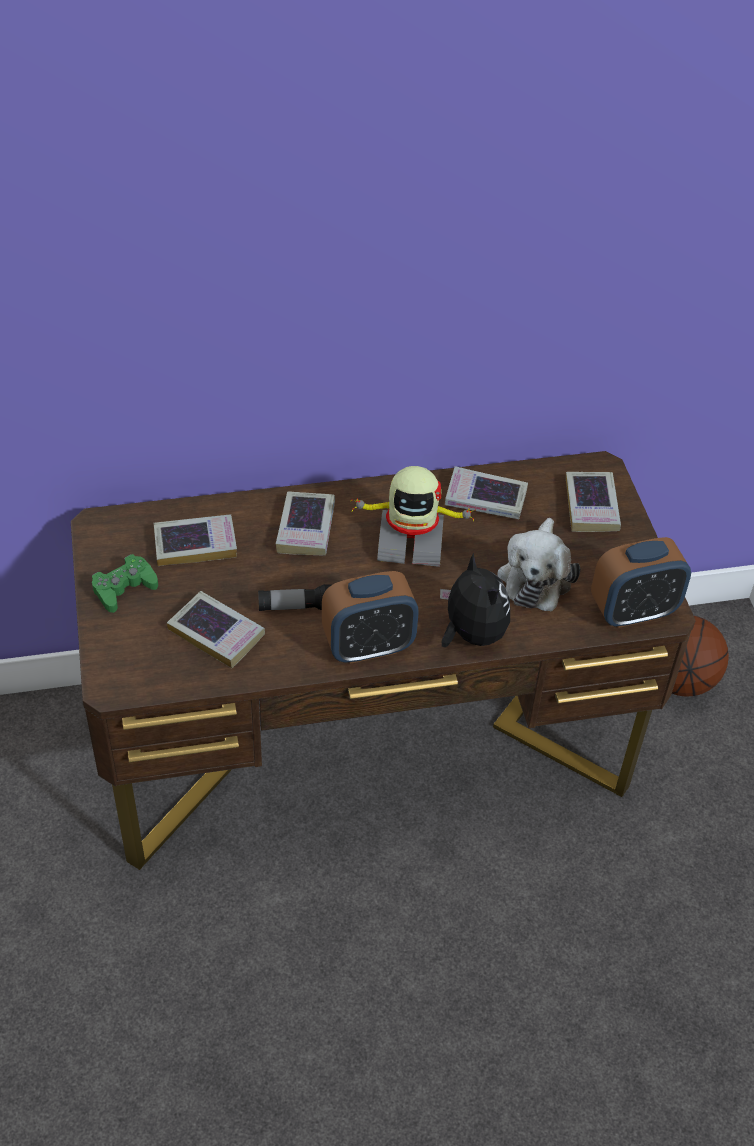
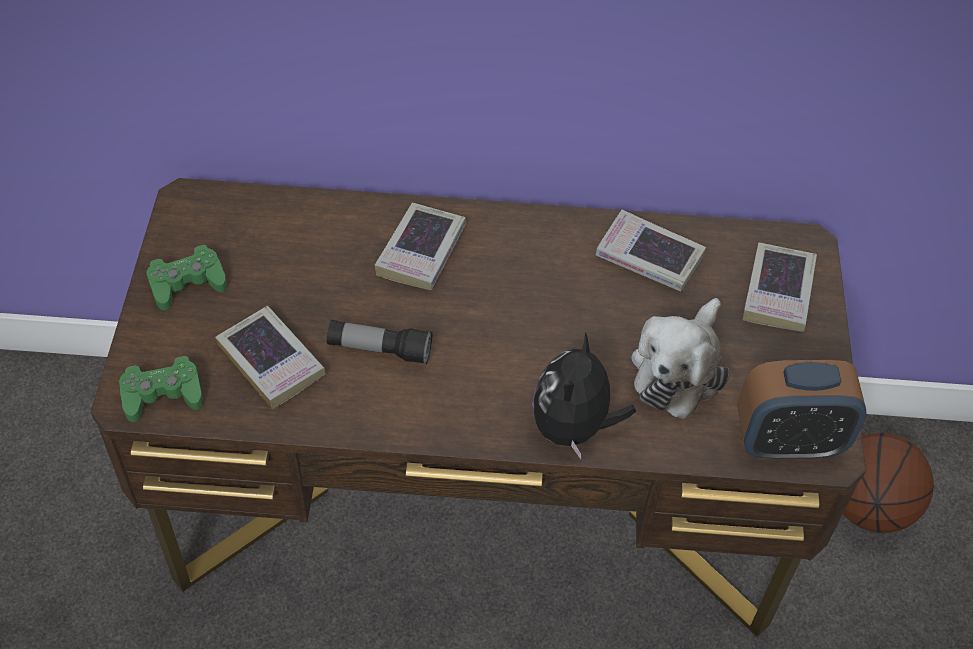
camera: 15 degrees right, 5 degrees up
(137, 676) = (162, 394): none -> green game controller
(195, 544) = (287, 246): book -> none
(368, 646) = (443, 416): alarm clock -> none
(410, 540) = (540, 292): toy robot -> none
(471, 634) = (573, 428): plush toy -> plush toy turned 150 degrees counterclockwise

